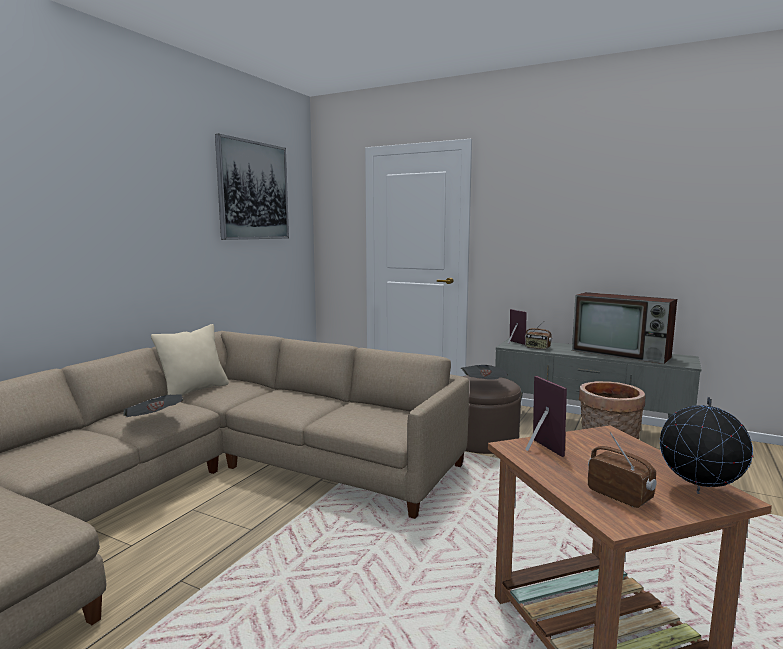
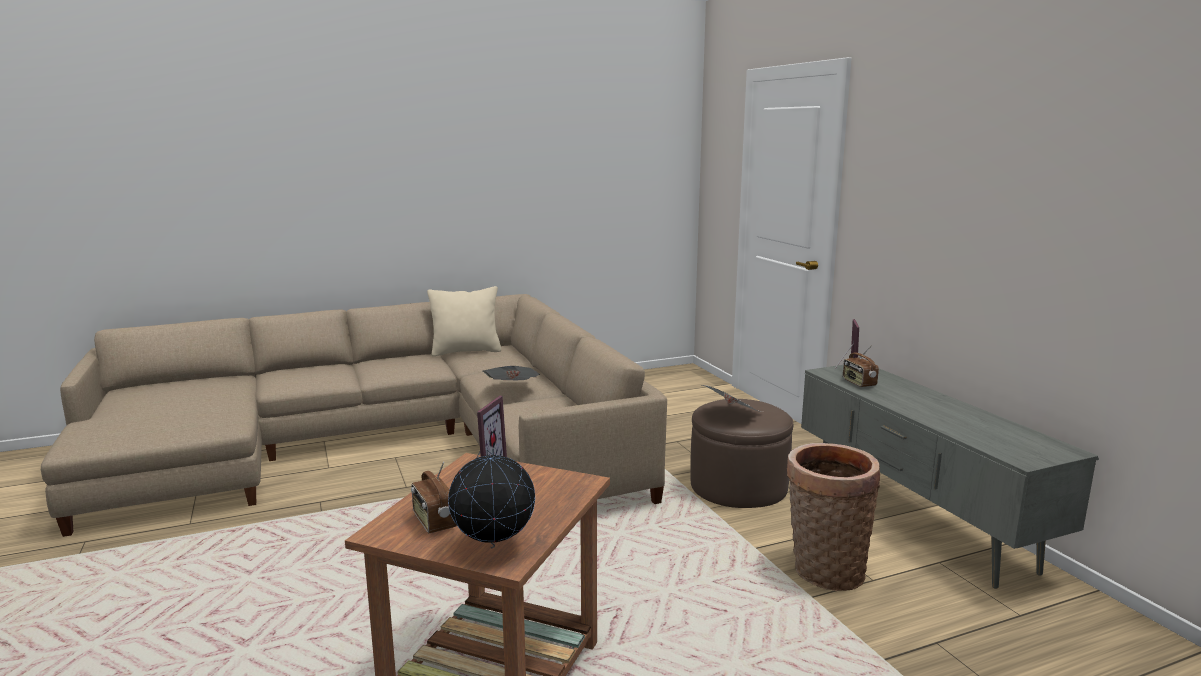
camera: 40 degrees right, 5 degrees up
(154, 421) = (390, 371): newspaper -> newspaper (512, 389)
(253, 191) = (597, 134): picture -> none
(620, 495) = (433, 522): radio -> radio turned 150 degrees clockwise
(622, 354) = (964, 420): television -> none

